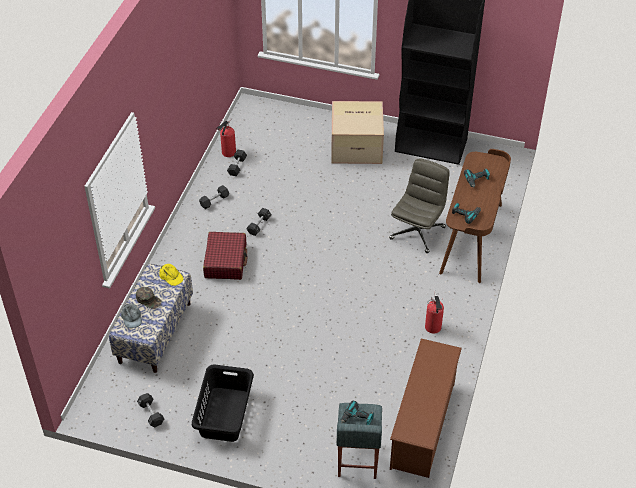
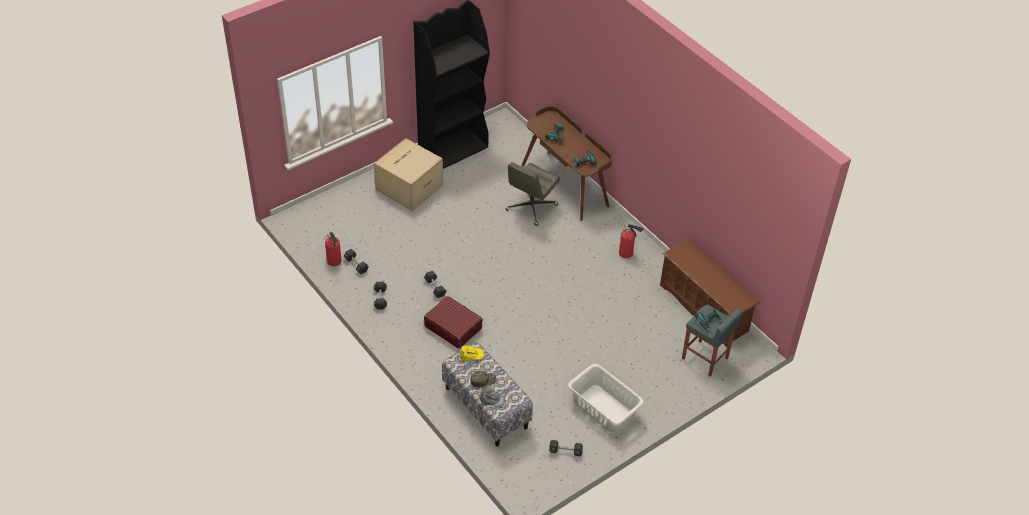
camera: 55 degrees left, 0 degrees up
(224, 414) = (603, 409): black laundry basket -> white laundry basket
(417, 232) = (531, 208): grey office chair -> grey office chair turned 120 degrees counterclockwise

